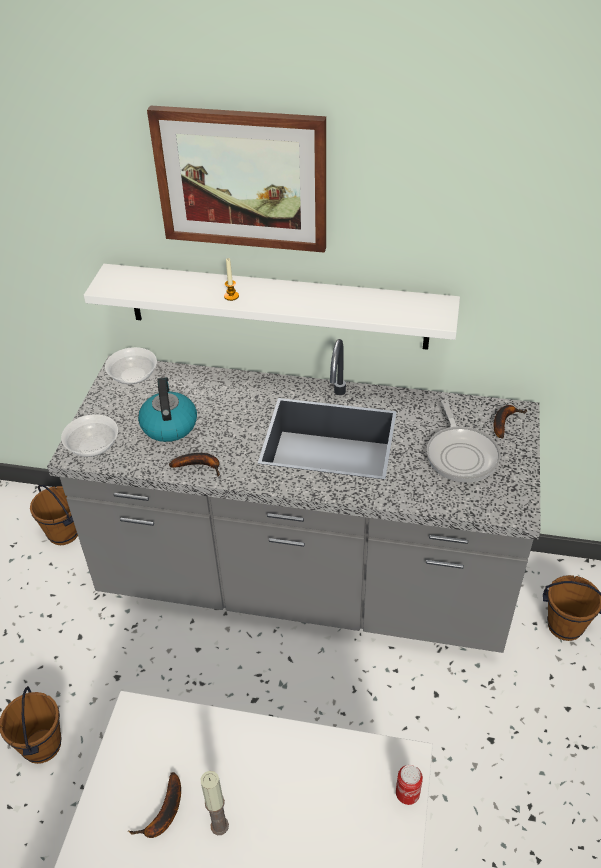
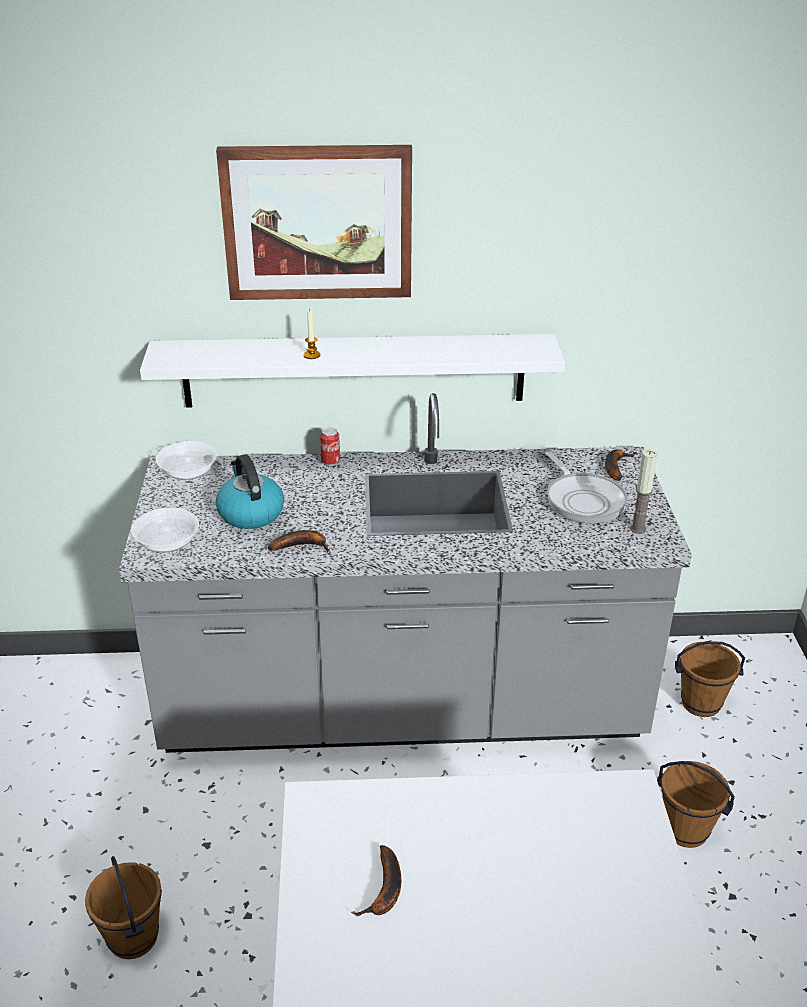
camera: 15 degrees left, 10 degrees down
(64, 533) = (91, 701): brown bucket -> brown bucket (686, 829)
(219, 825) = (454, 889): candle -> candle (638, 529)
(407, 794) = (646, 819): can -> can (330, 462)

